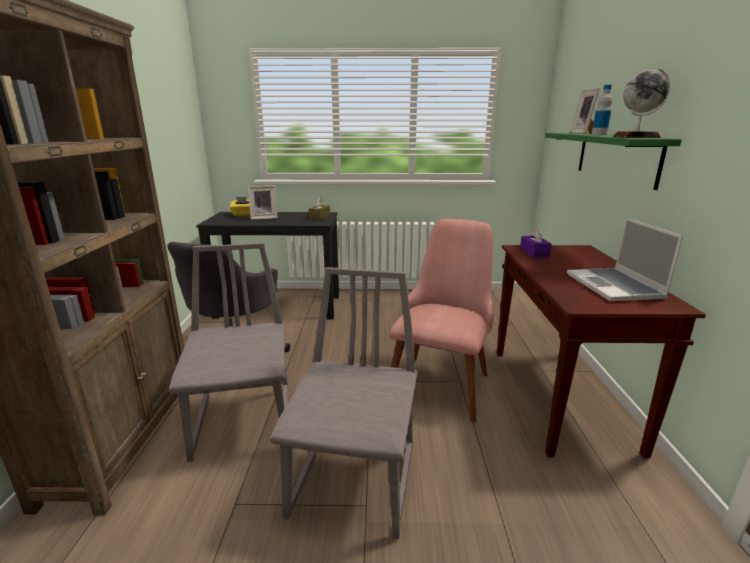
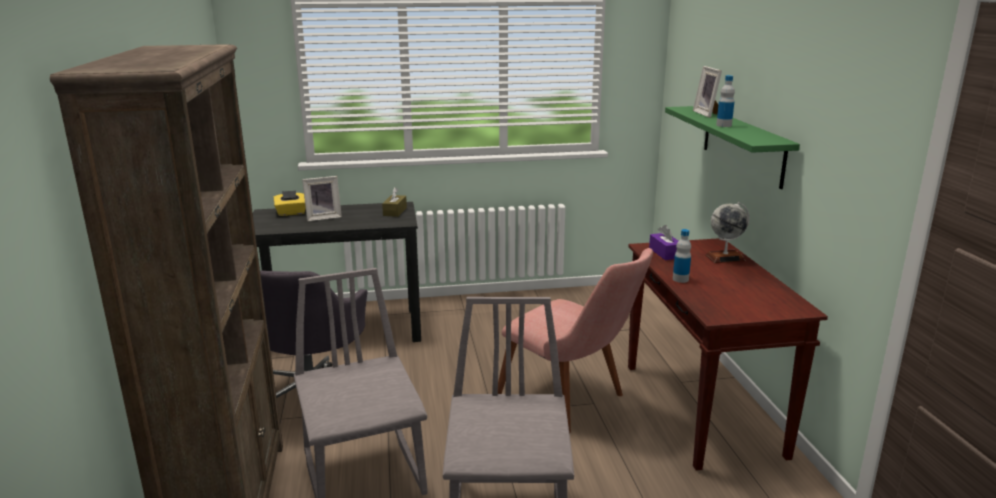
camera: 10 degrees left, 0 degrees up
(442, 378) = (573, 402): pink chair -> pink chair turned 120 degrees clockwise
(545, 272) = (680, 279): none -> bottle
(615, 286) = (749, 291): laptop -> none
(636, 137) = (759, 137): globe -> globe (725, 257)

